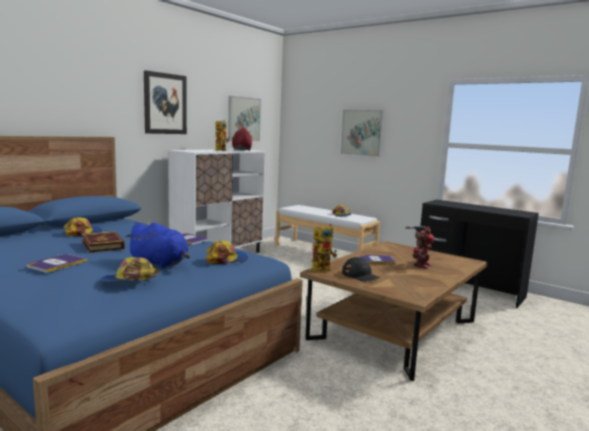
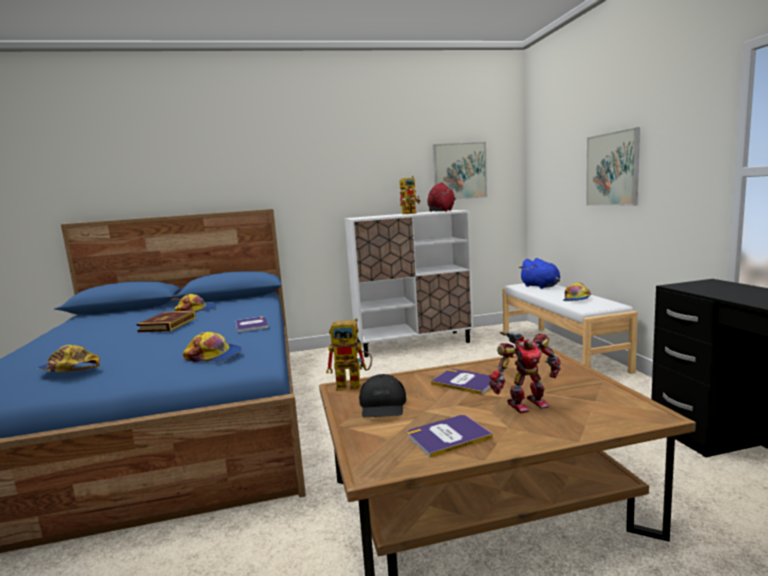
camera: 40 degrees right, 0 degrees up
(56, 264) = (83, 342): book -> book (448, 436)
(161, 264) = (154, 353): blue plush toy -> blue plush toy (541, 286)
(165, 104) = (340, 166): picture -> none

